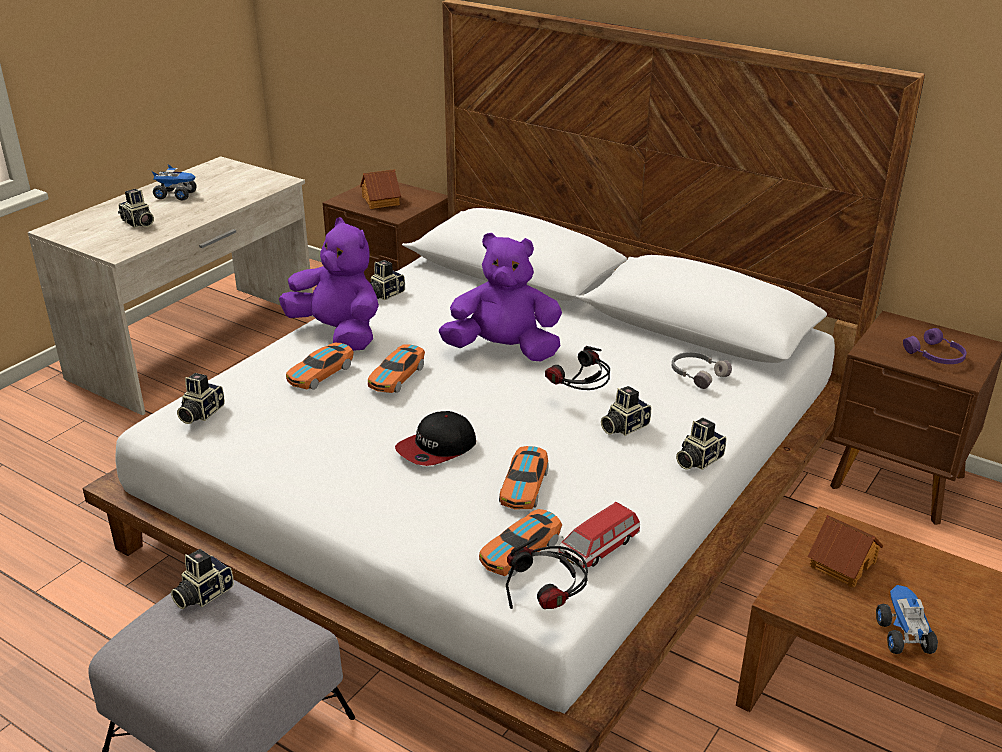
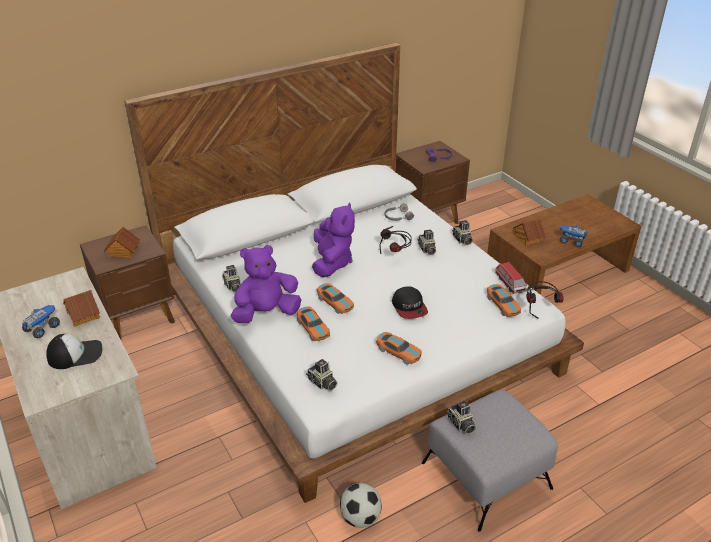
camera: 65 degrees left, 5 degrees up
(101, 610) = (360, 517): none -> football
(138, 223) = (75, 354): camera -> cap
(211, 206) = (82, 315): none -> toy house
(503, 350) = (332, 262): purple plush toy -> purple plush toy turned 150 degrees clockwise
(524, 486) = (455, 290): toy car -> toy car (398, 352)

